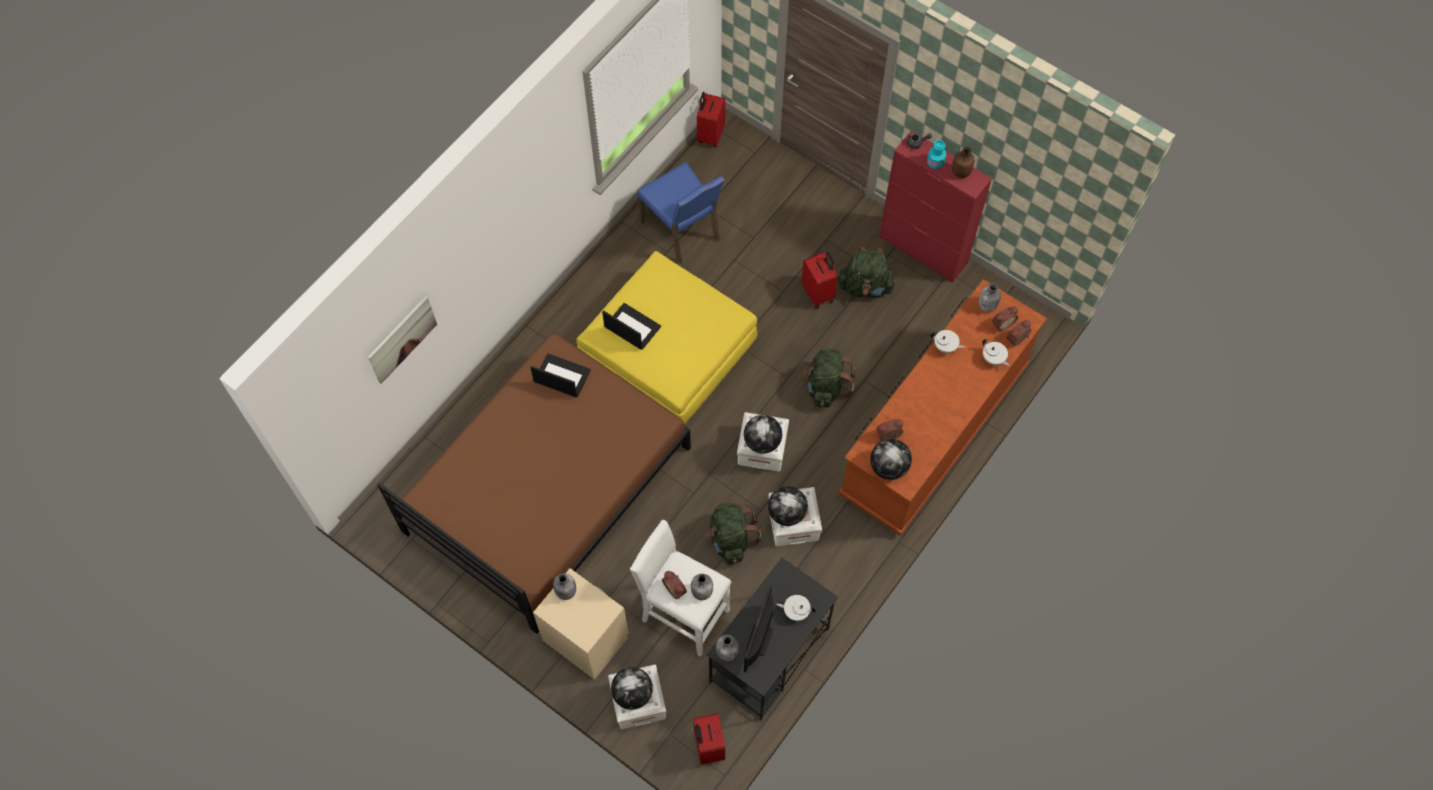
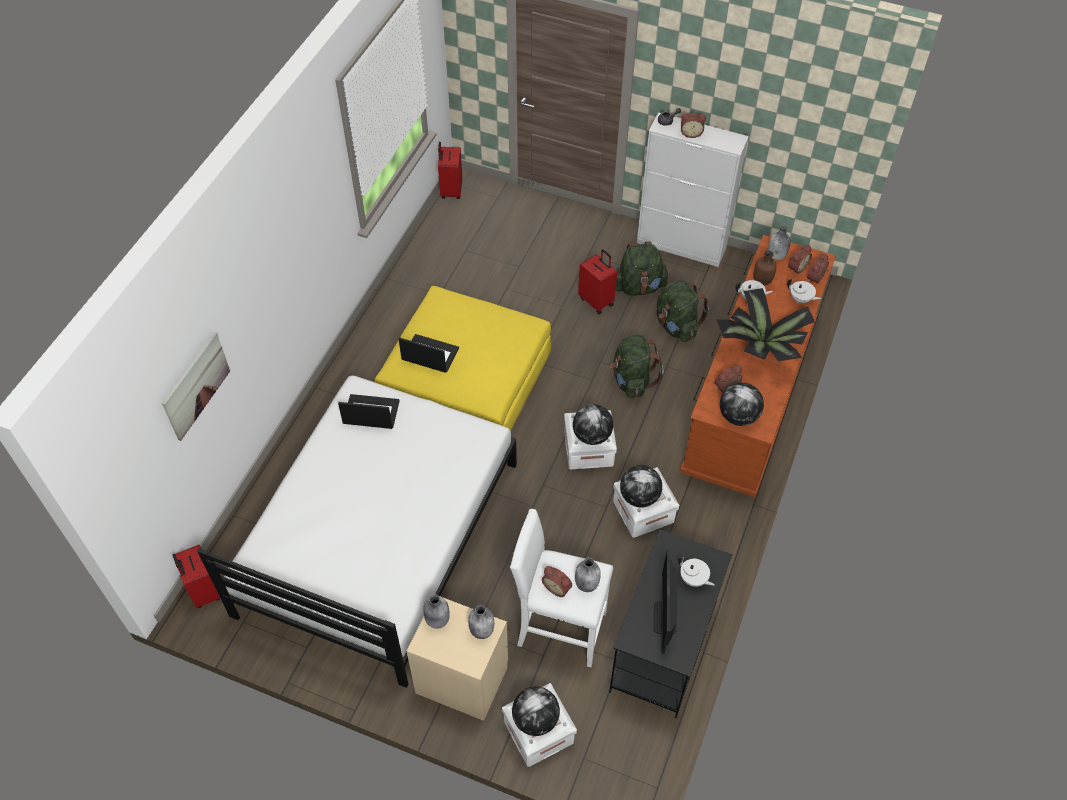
camera: 15 degrees left, 10 degrees down
(547, 489) = (378, 537): brown bed -> white bed
(682, 231) = (449, 274): blue chair -> none
(708, 746) = (629, 760): red suitcase -> red suitcase (204, 591)
(727, 652) = (635, 639): grey bottle -> grey bottle (482, 630)
(730, 540) = (585, 542): green backpack -> green backpack (677, 326)
(796, 611) = (693, 579): white teapot -> white teapot turned 135 degrees counterclockwise
(923, 250) = (681, 246): red cabinet -> white cabinet
(934, 403) = (760, 349): none -> potted plant
(935, 162) = (691, 133): turquoise bottle -> alarm clock
(960, 172) = (718, 136): brown bottle -> brown bottle (762, 280)

